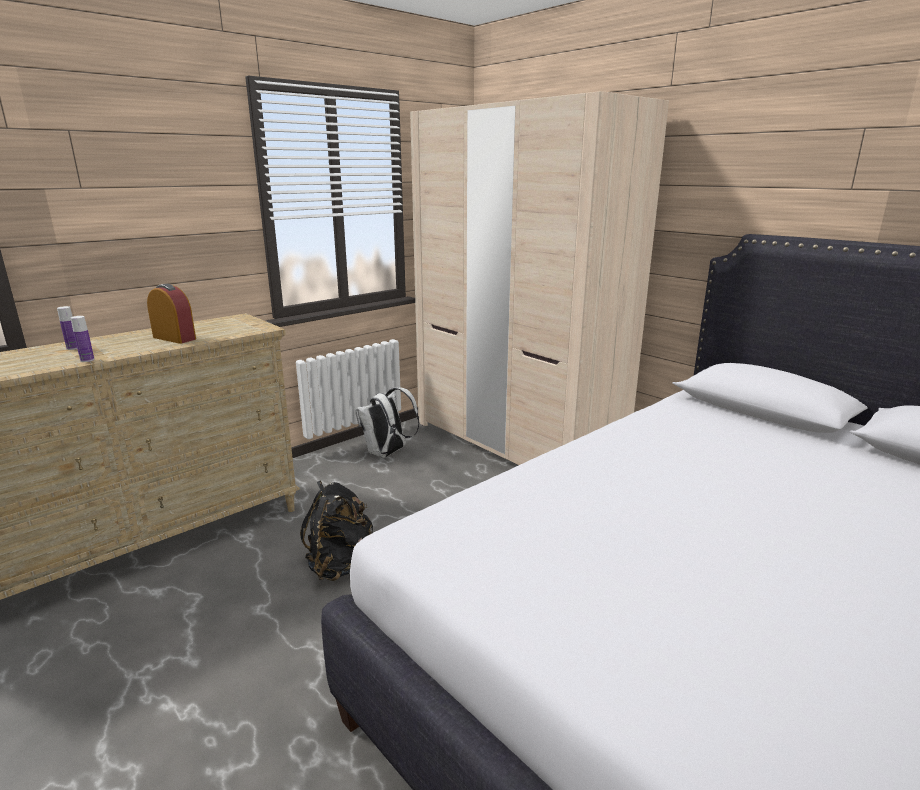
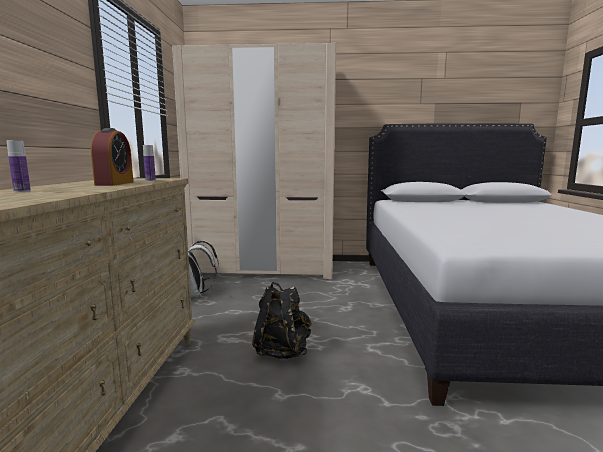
camera: 45 degrees left, 10 degrees down
(87, 360) = (86, 191): bottle -> bottle (150, 180)
(174, 338) = (115, 183): alarm clock -> alarm clock turned 105 degrees clockwise

